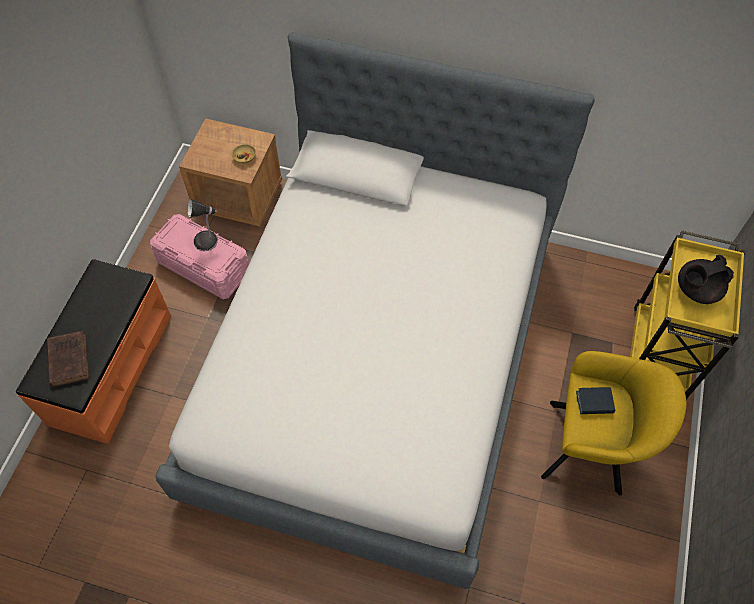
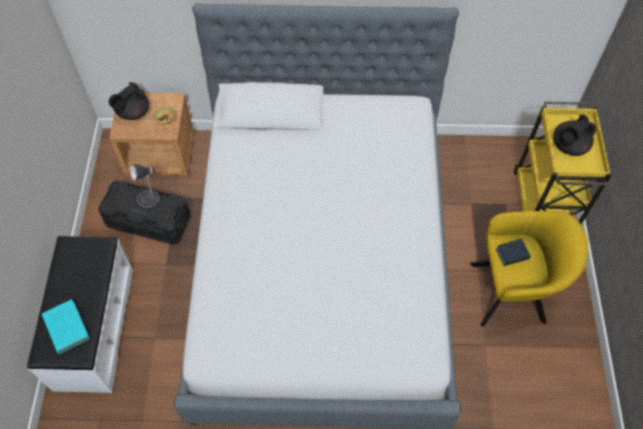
camera: 15 degrees left, 0 degrees up
(68, 359) = (66, 326): brown book -> turquoise book
(110, 368) = (93, 328): orange bench -> white bench
(204, 266) = (148, 220): pink storage box -> black storage box
(212, 143) = (132, 112): none -> black teapot

